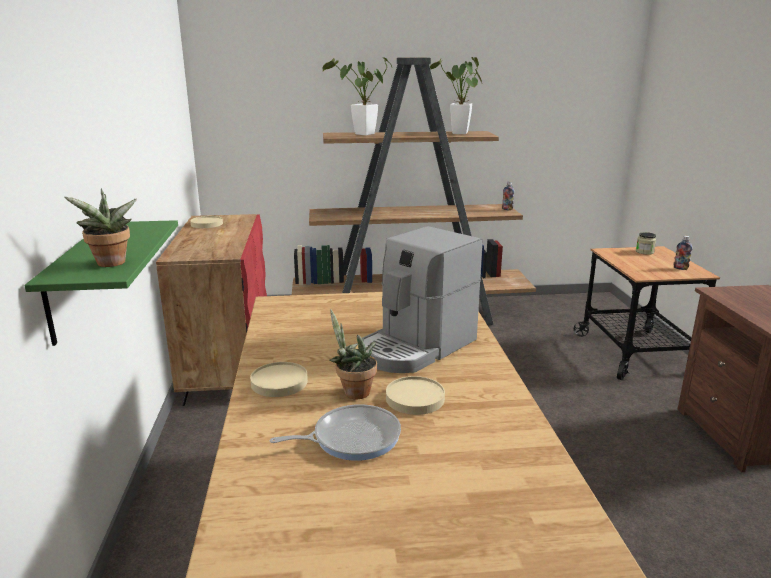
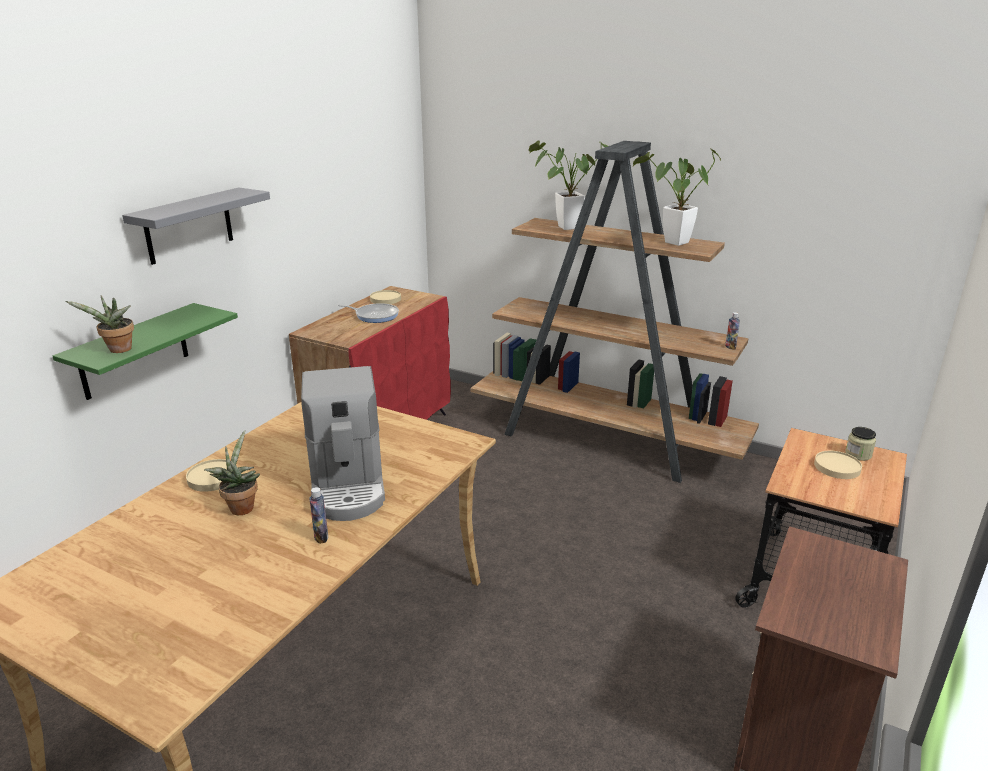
camera: 35 degrees right, 5 degrees up
(92, 128) = (189, 226): none -> grey shelf
(351, 438) = (181, 543): frying pan -> frying pan (375, 315)
(414, 398) = (268, 531): beige plate -> beige plate (836, 467)
(417, 347) = (348, 486): coffee machine -> coffee machine turned 90 degrees counterclockwise
(680, 268) = (862, 493): bottle -> bottle (321, 537)

